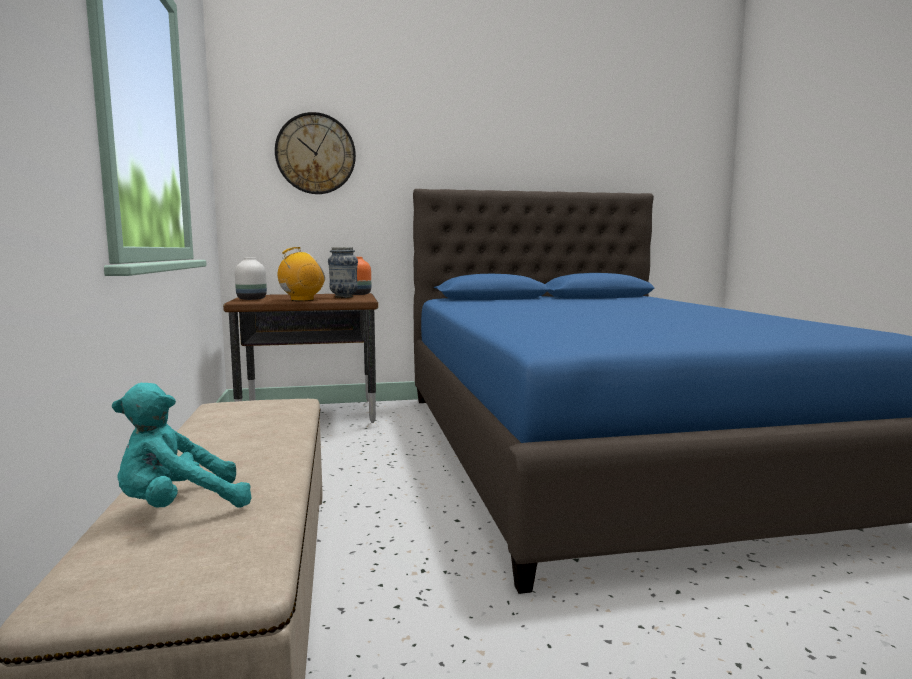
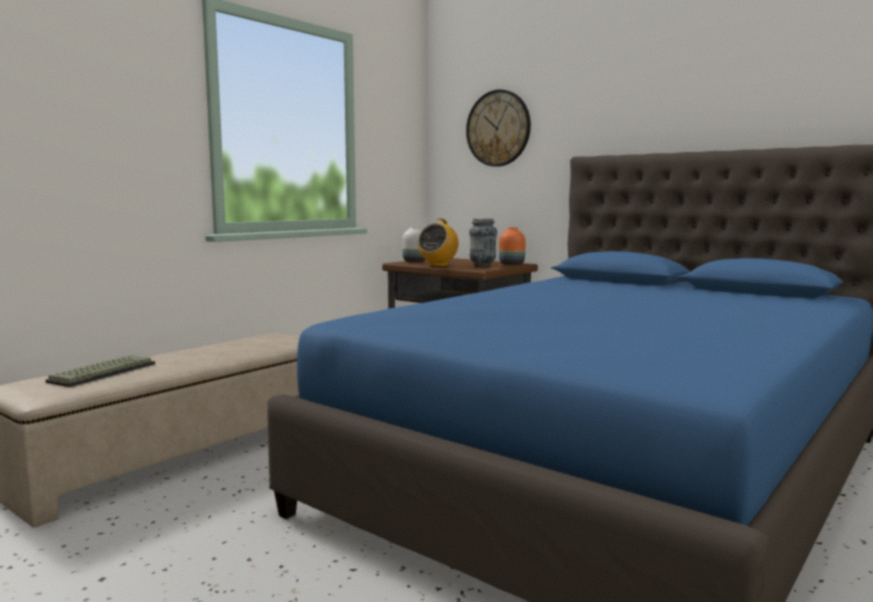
camera: 50 degrees right, 0 degrees up
(179, 508) = (103, 372): turquoise plush toy -> keyboard
(302, 300) = (438, 265): radio -> radio turned 105 degrees clockwise

